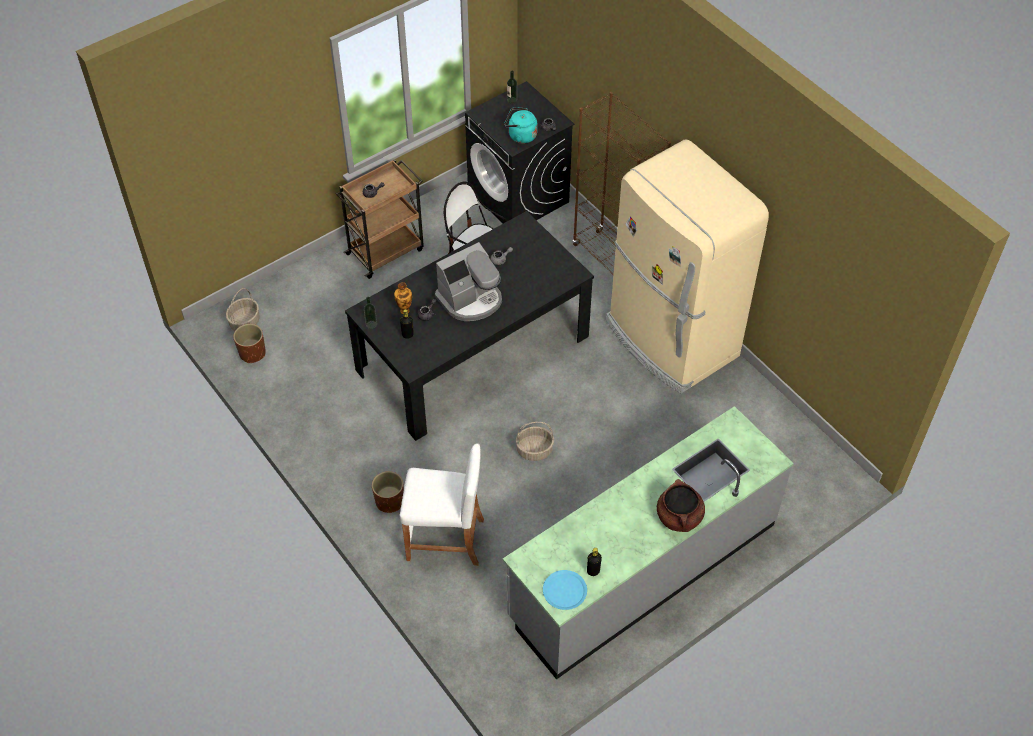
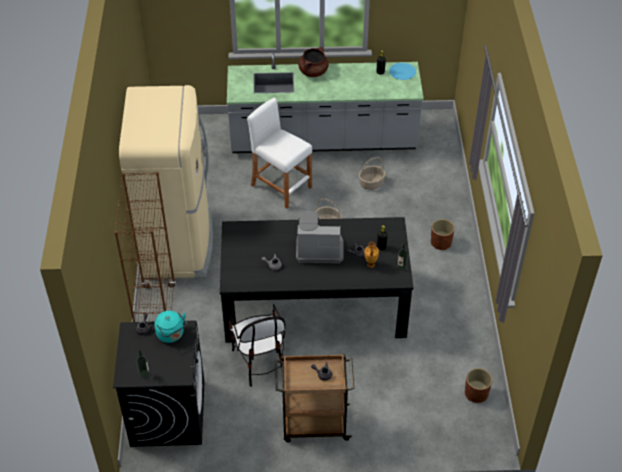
camera: 145 degrees left, 5 degrees down
(245, 322) = (468, 424): basket -> basket (371, 183)
(445, 539) = (421, 206): white stool -> white stool (281, 186)

